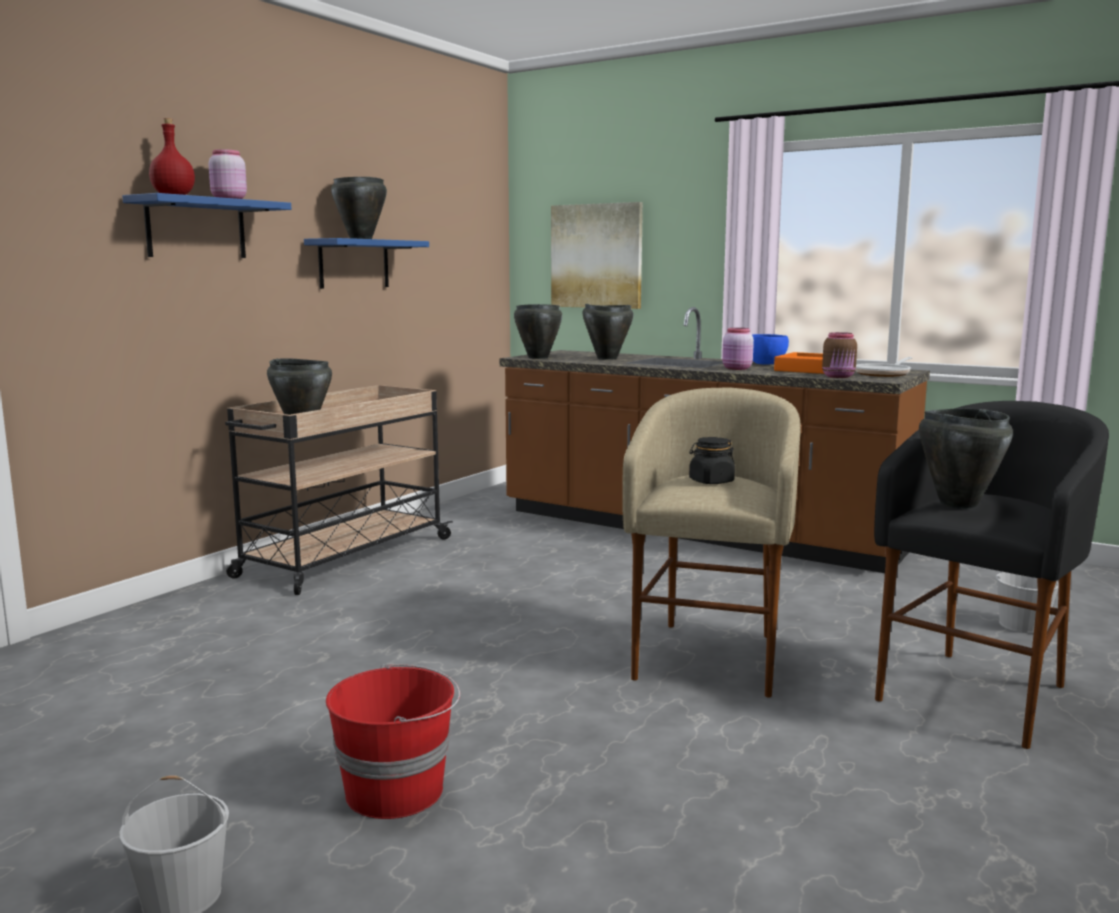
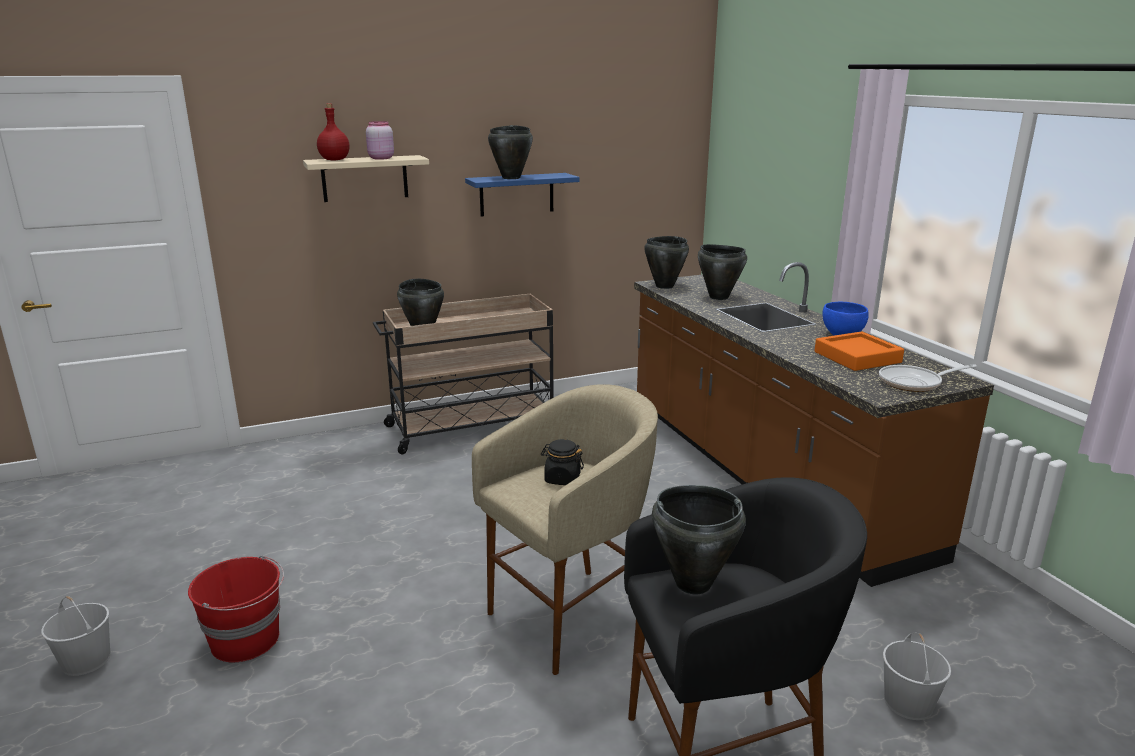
camera: 35 degrees right, 10 degrees up
(196, 228) = (365, 178): blue shelf -> beige shelf
(596, 256) = (761, 188): picture -> none
(737, 369) = (787, 341): pink jar -> none
(839, 377) = (849, 379): brown jar -> none

